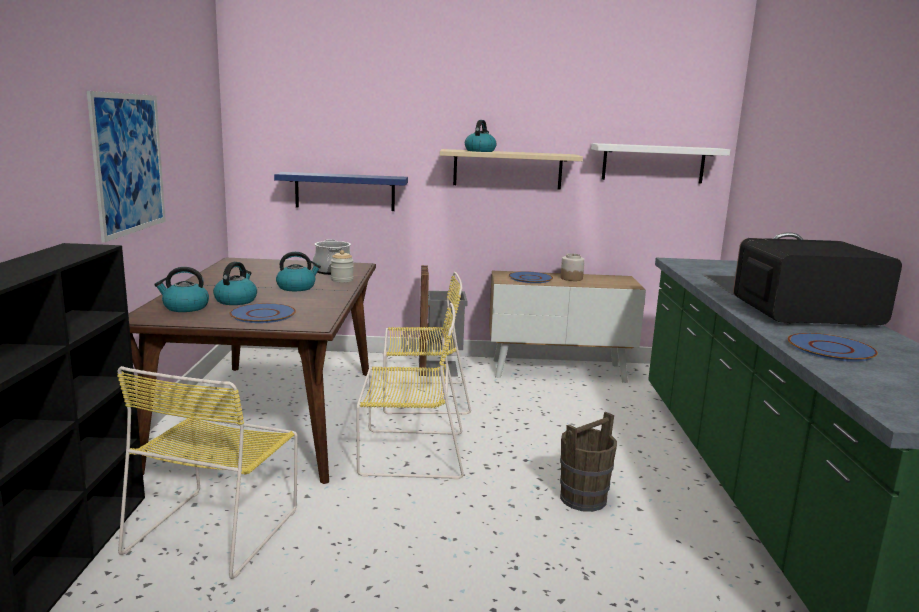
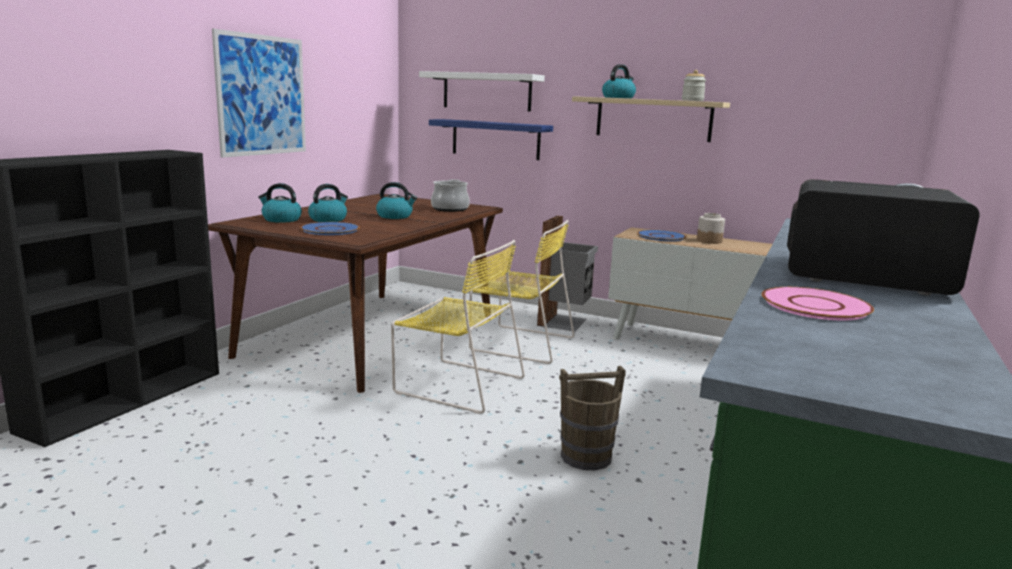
camera: 25 degrees right, 0 degrees up
(217, 528) = (244, 405): yellow chair -> none
(342, 280) = (445, 215): jar -> jar (692, 100)
(653, 163) = (824, 113): white shelf -> white shelf (486, 91)
(831, 349) = (816, 306): blue plate -> pink plate

